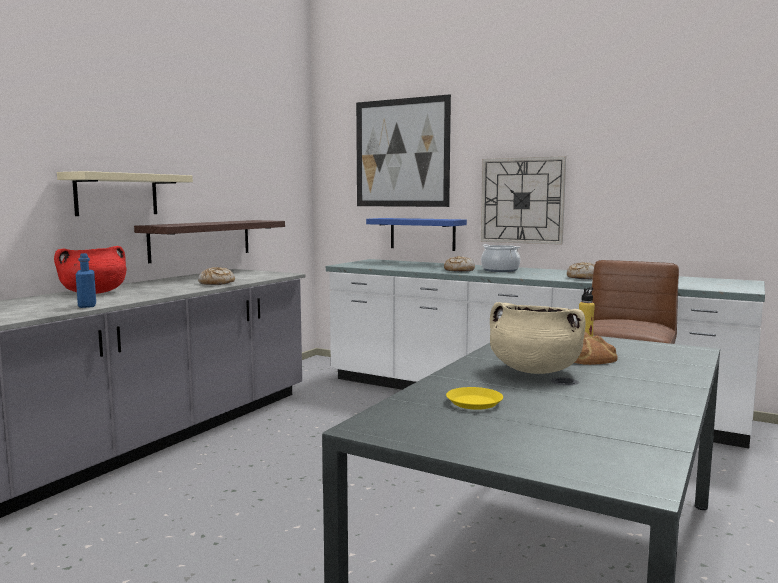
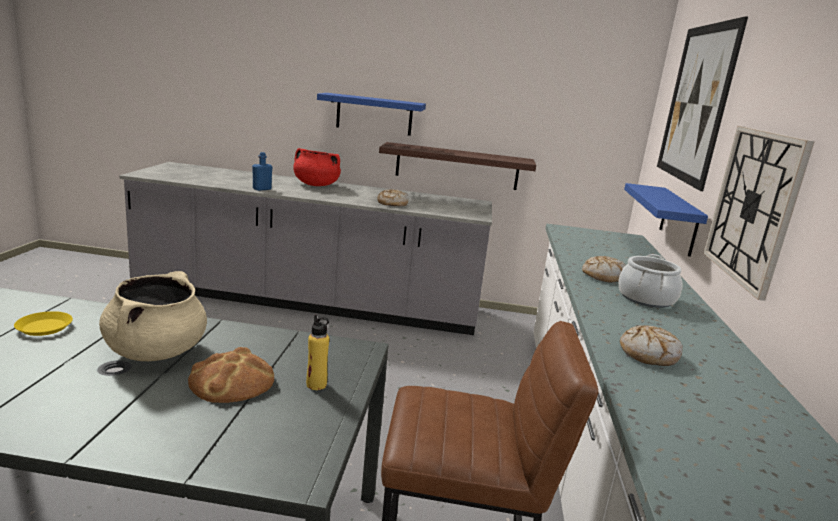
camera: 65 degrees right, 10 degrees up
(117, 194) = (374, 114): beige shelf -> blue shelf

